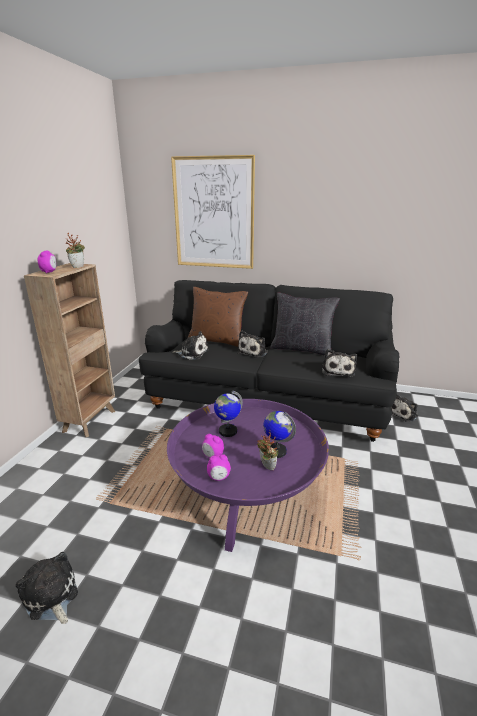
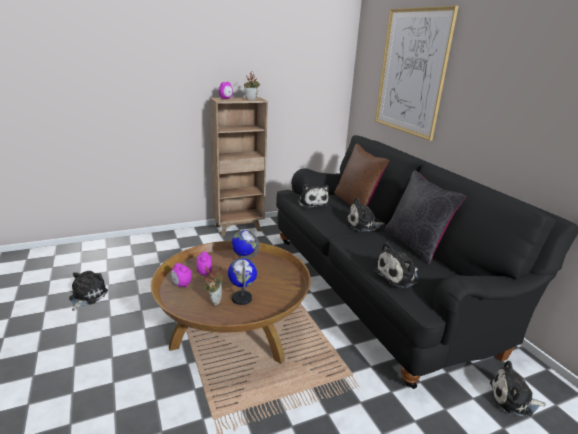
camera: 50 degrees right, 0 degrees up
(247, 497) = (233, 333): purple coffee table -> brown coffee table

